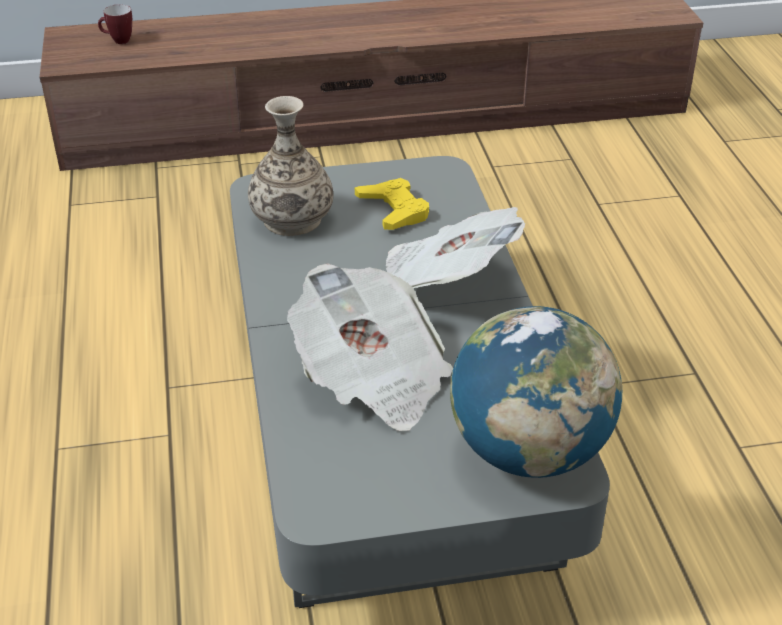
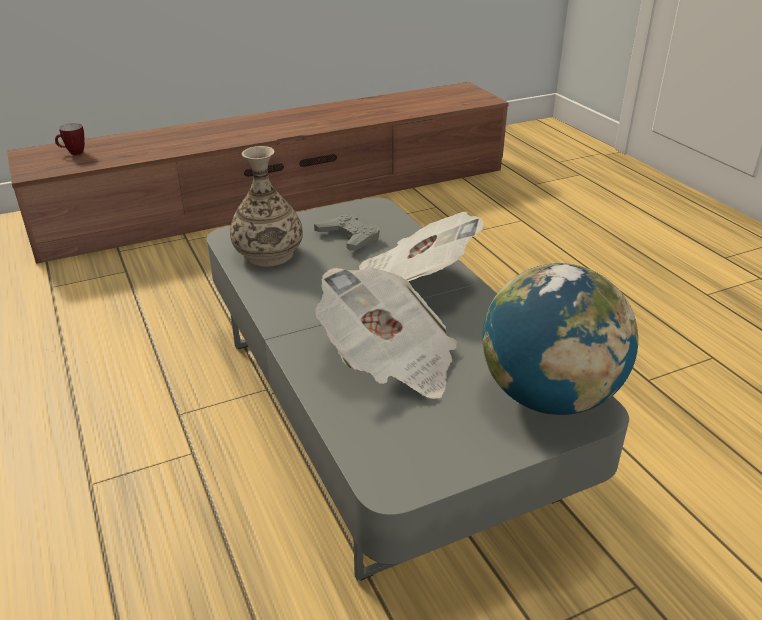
camera: 15 degrees left, 5 degrees down
(394, 210) = (349, 237): yellow game controller -> grey game controller

